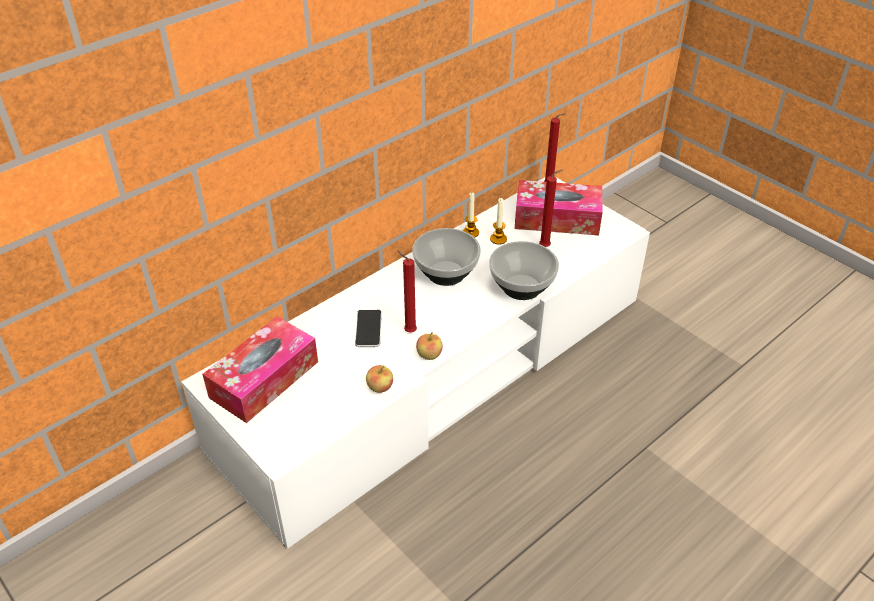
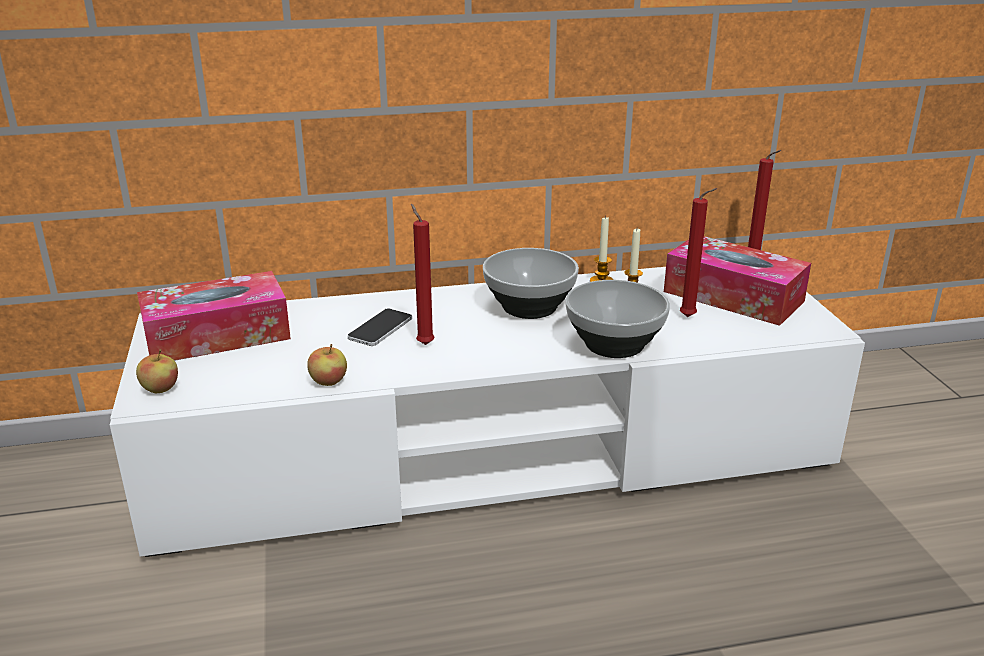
camera: 30 degrees right, 15 degrees down
(429, 355) = (422, 371): apple -> apple (160, 389)

